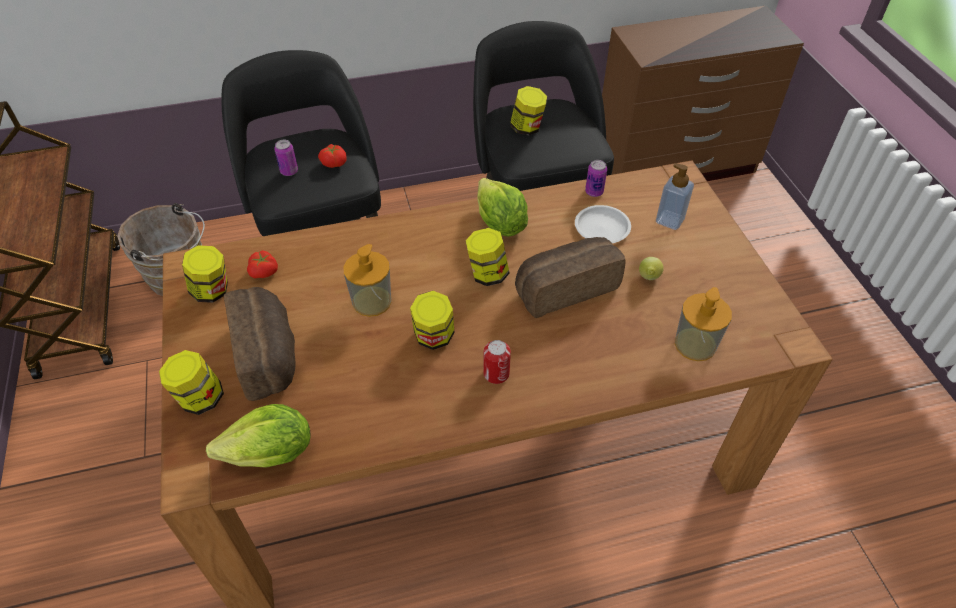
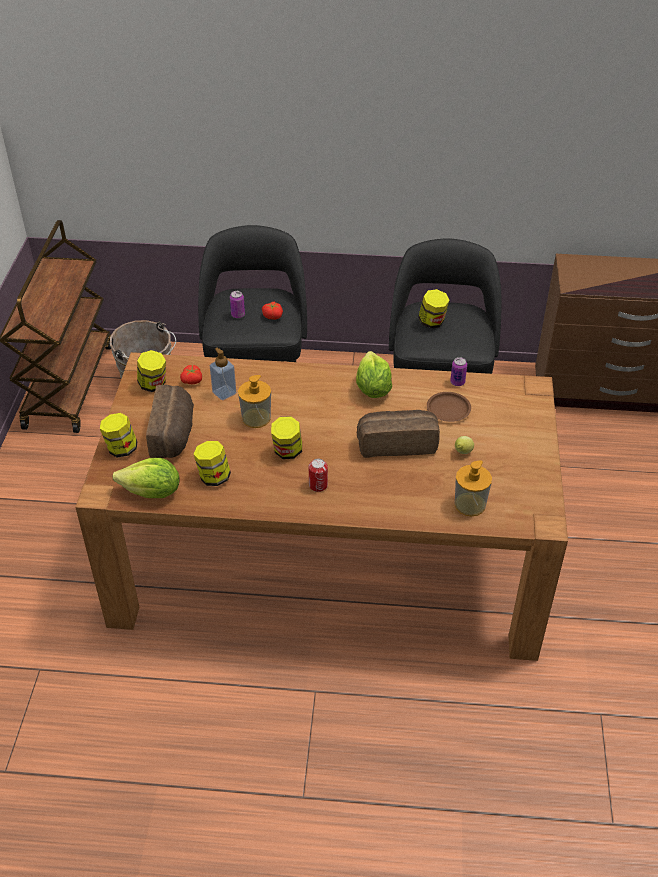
camera: 20 degrees right, 5 degrees down
(487, 274) = (345, 420): jar -> jar (213, 477)
(601, 227) = (448, 409): white plate -> brown plate
(669, 220) = (504, 417): soap dispenser -> soap dispenser (224, 393)

